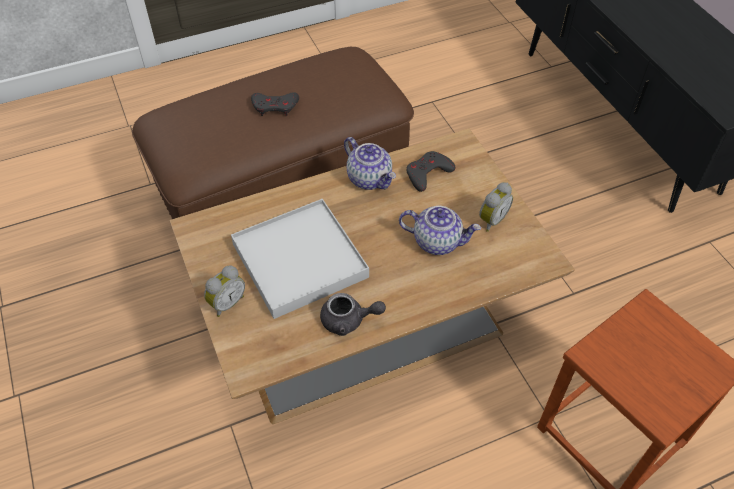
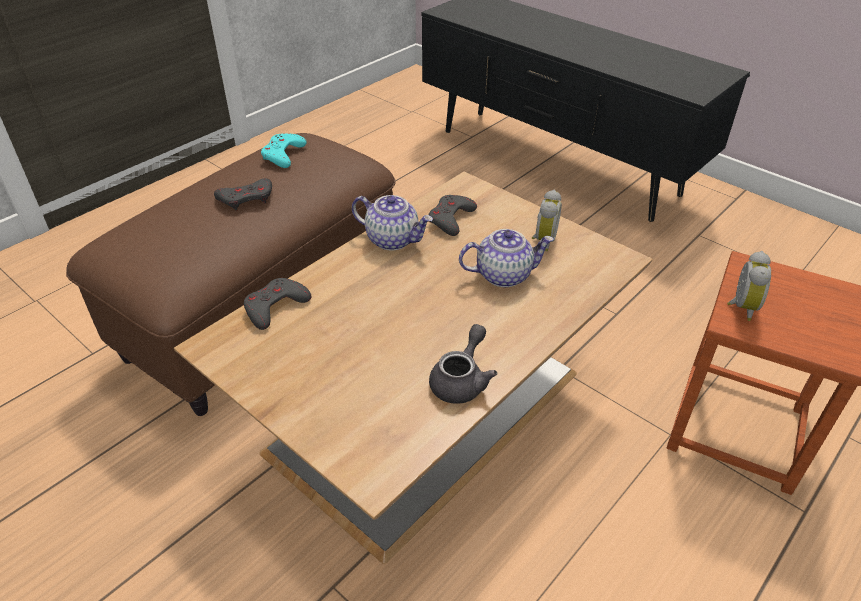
camera: 25 degrees left, 10 degrees down
(226, 303) = (302, 412): alarm clock -> alarm clock (740, 307)
(252, 210) = (275, 307): none -> grey game controller
(299, 260) = (364, 339): white tray -> none
(325, 70) = (283, 154): none -> turquoise game controller
(348, 321) = (462, 380): grey teapot -> grey teapot turned 45 degrees counterclockwise

